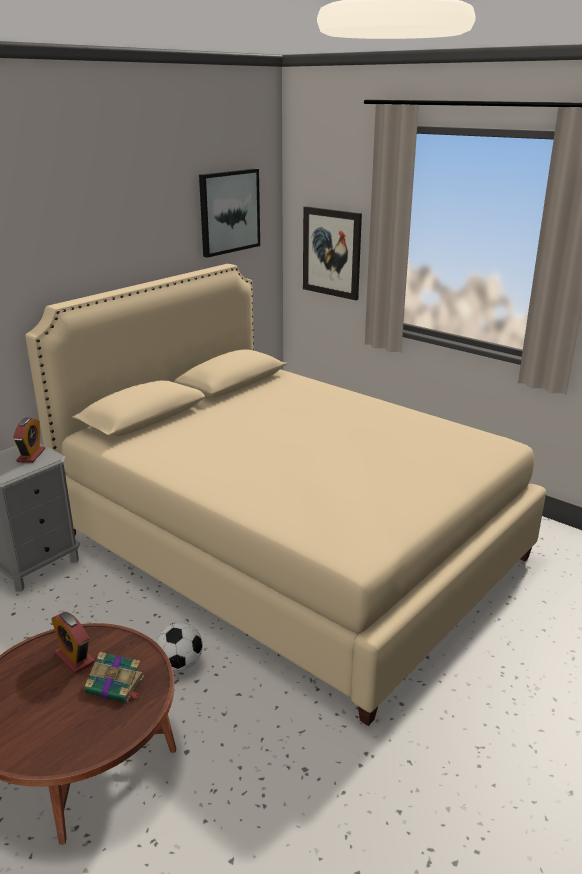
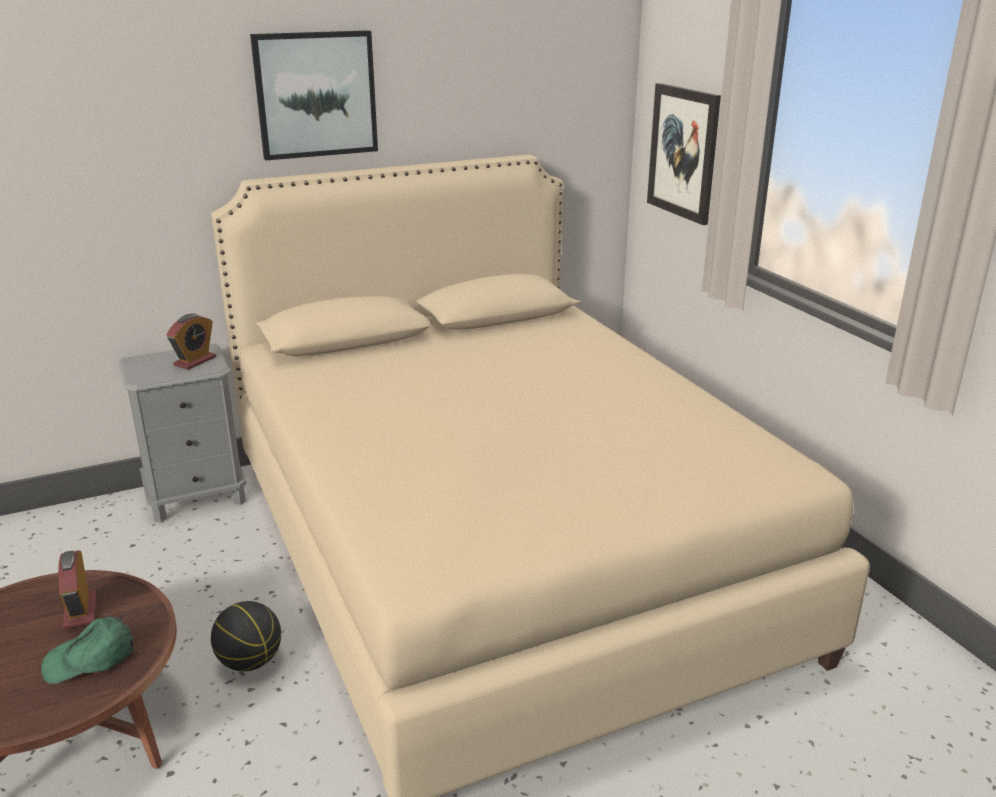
camera: 25 degrees right, 0 degrees up
(116, 685) = (89, 658): book -> green cap
(180, 664) = (250, 661): football -> basketball
(229, 212) = (540, 83): picture -> picture (316, 94)

